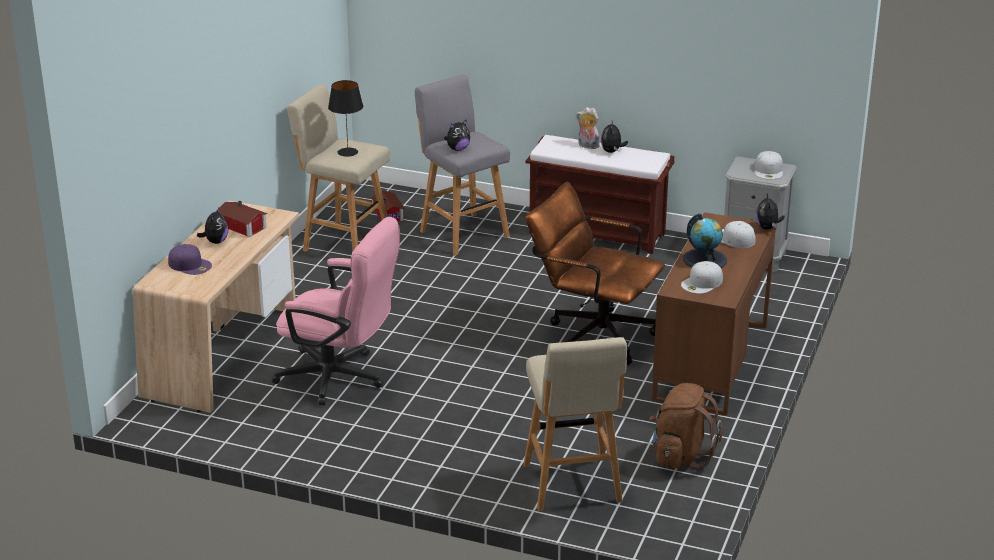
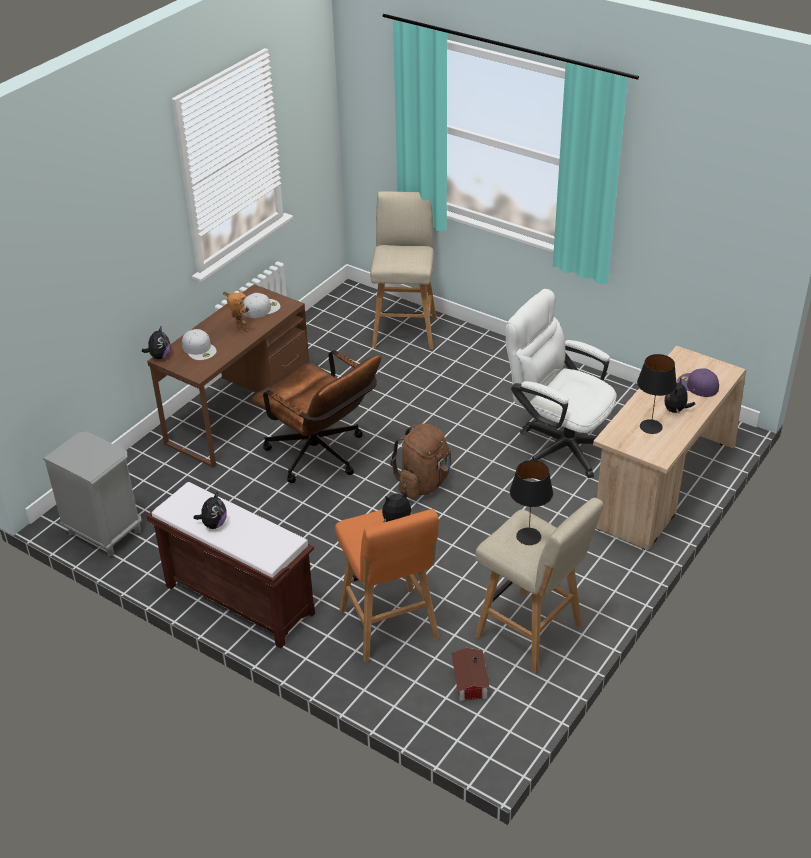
camera: 165 degrees left, 10 degrees up
(242, 227) = (650, 426): toy house -> black table lamp
(340, 378) = (558, 443): pink office chair -> white office chair
(462, 233) = (390, 627): grey stool -> orange stool
(587, 146) = (236, 538): plush toy -> none
(680, 456) = (318, 340): brown backpack -> brown backpack (423, 483)
(704, 259) = (241, 330): globe -> toy robot
(769, 170) = (78, 452): white cap -> none

